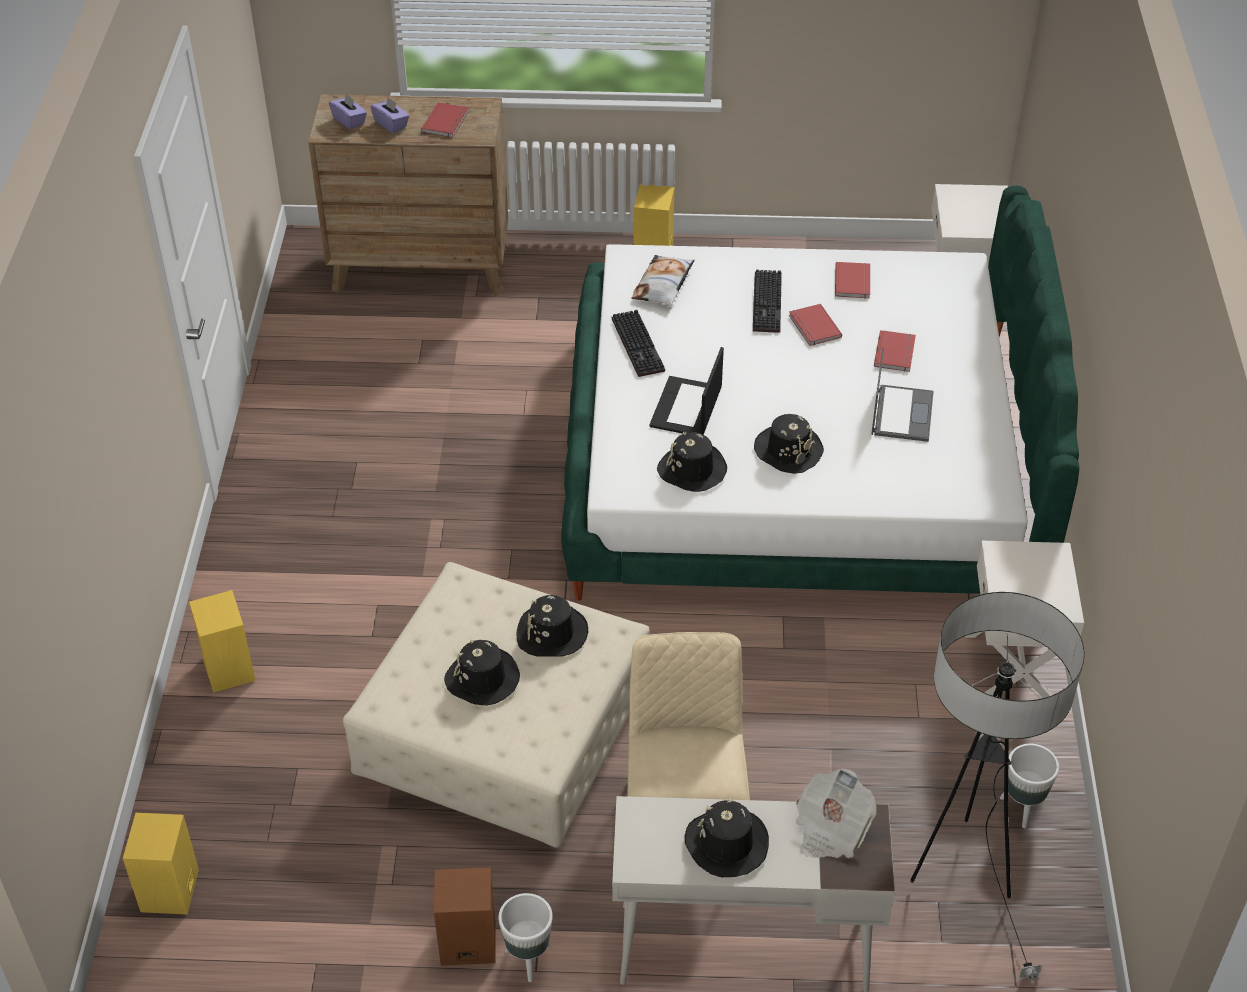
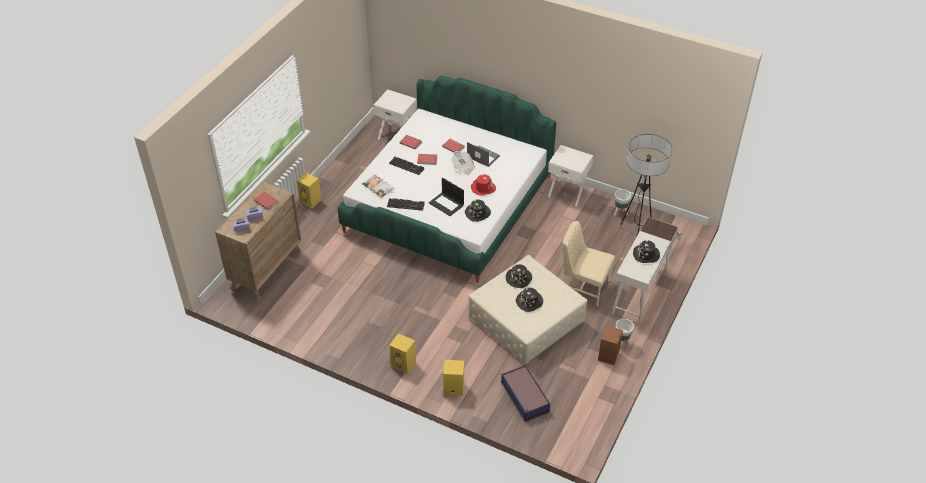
camera: 65 degrees left, 0 degrees up
(171, 891) = (549, 430): yellow speaker -> yellow speaker (404, 364)
(253, 810) = (525, 398): none -> storage box
(788, 450) = (483, 188): black hat -> red hat
(830, 829) = (651, 231): newspaper -> newspaper (463, 168)

